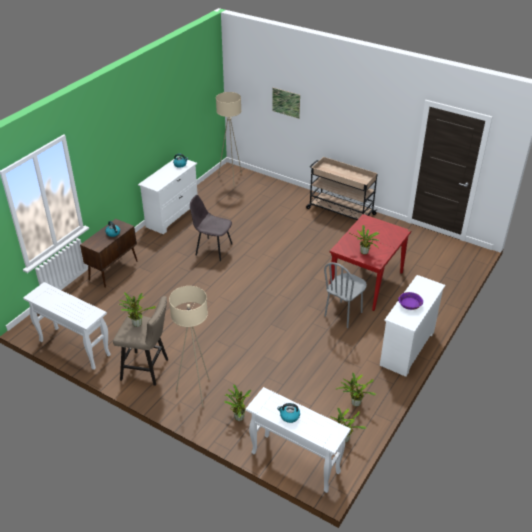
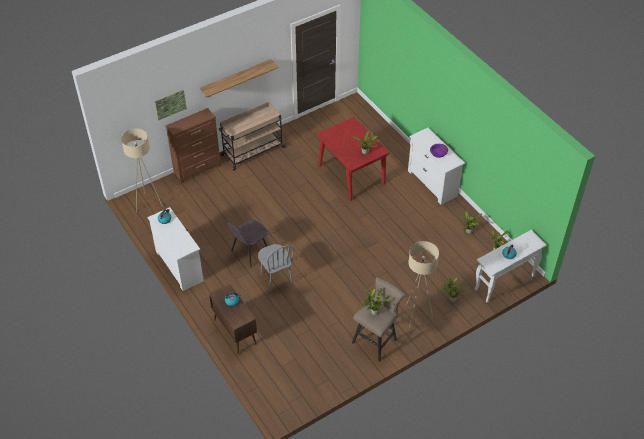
camera: 65 degrees left, 10 degrees up
(74, 348) = (324, 384): white console table -> none
(290, 190) = (198, 170): none -> brown dresser
(343, 314) = (379, 202): grey chair -> grey chair (276, 278)
(353, 122) = (236, 78): none -> shelf

